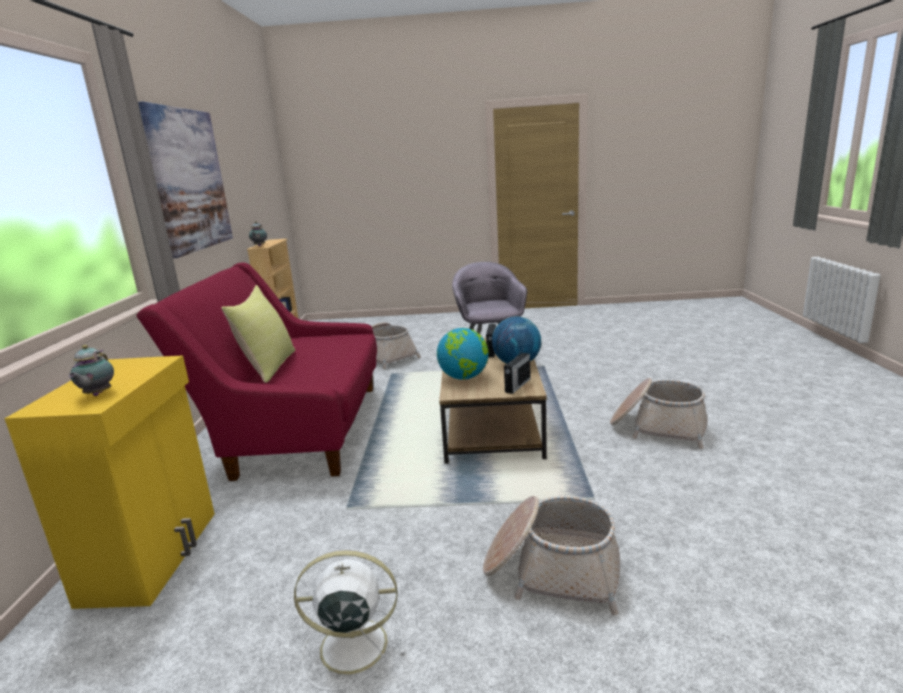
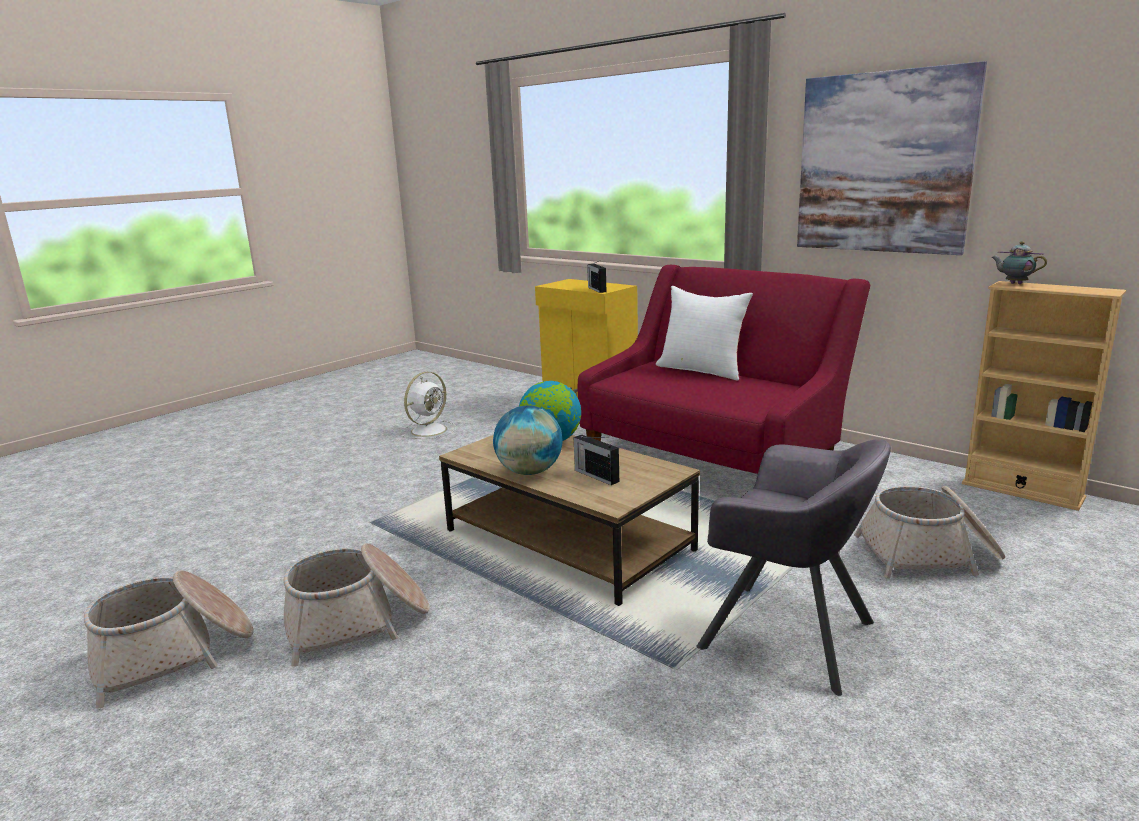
camera: 130 degrees right, 0 degrees up
(97, 395) = (565, 285): teapot -> none
(269, 367) = (702, 370): yellow pillow -> white pillow
(517, 385) = (482, 453): radio -> radio (597, 289)
(551, 570) = (361, 480): basket -> basket (174, 654)

